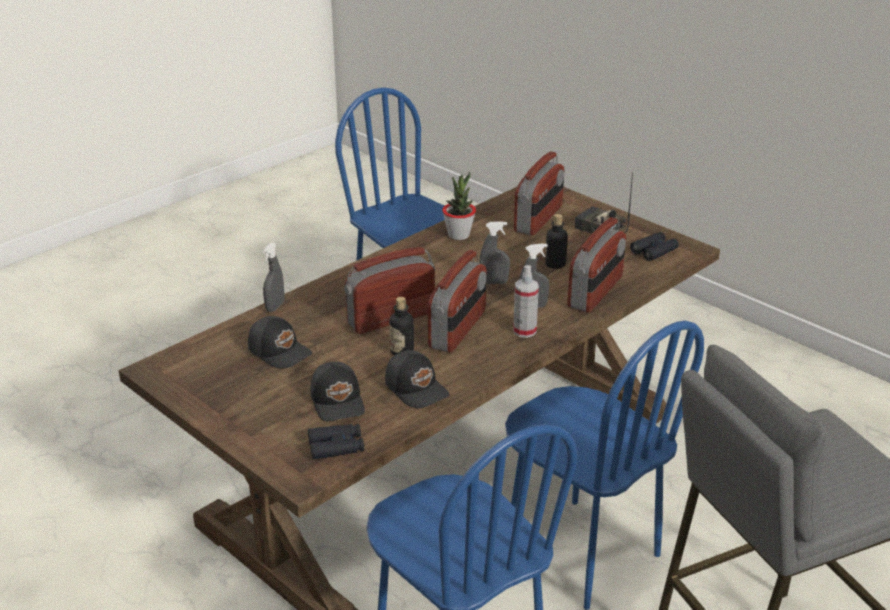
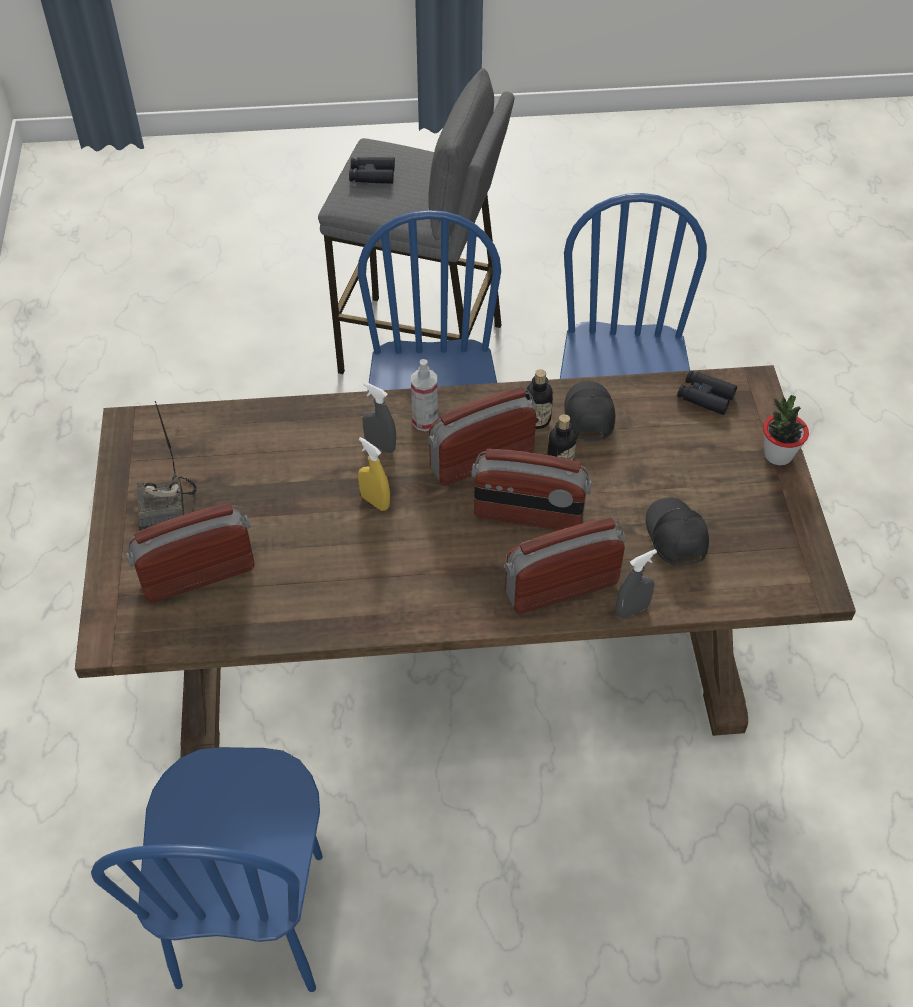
camera: 140 degrees left, 20 degrees up
(338, 401) = (667, 441): black cap -> none
(459, 235) = (317, 607): potted plant -> potted plant (778, 455)
(494, 282) = (375, 502): grey spray bottle -> yellow spray bottle
(555, 264) = (282, 489): bottle -> bottle (537, 420)
(596, 292) = (301, 426): radio -> radio (561, 587)
(654, 251) = (165, 444): black binoculars -> black binoculars (372, 175)

